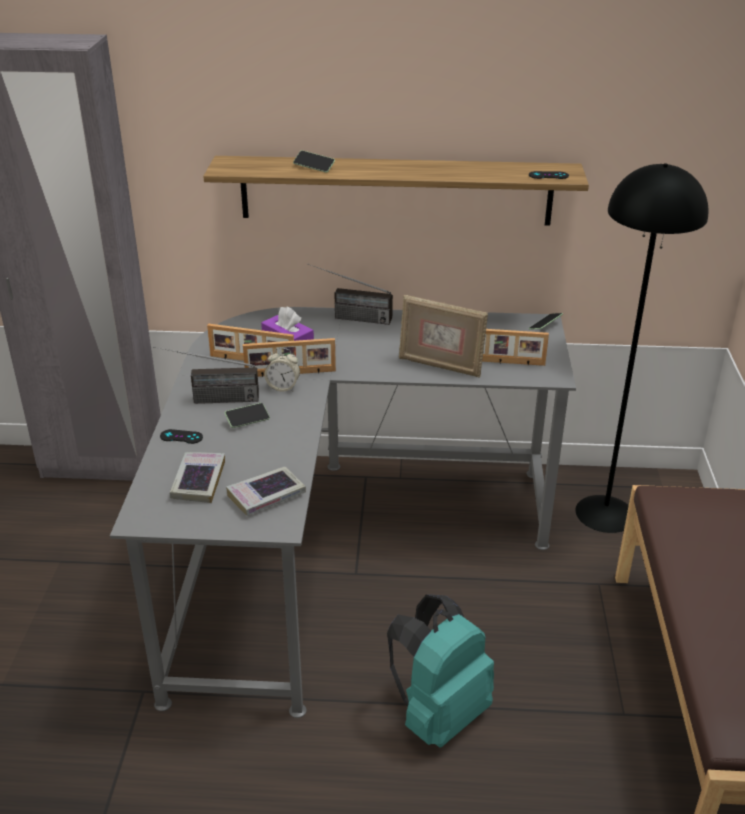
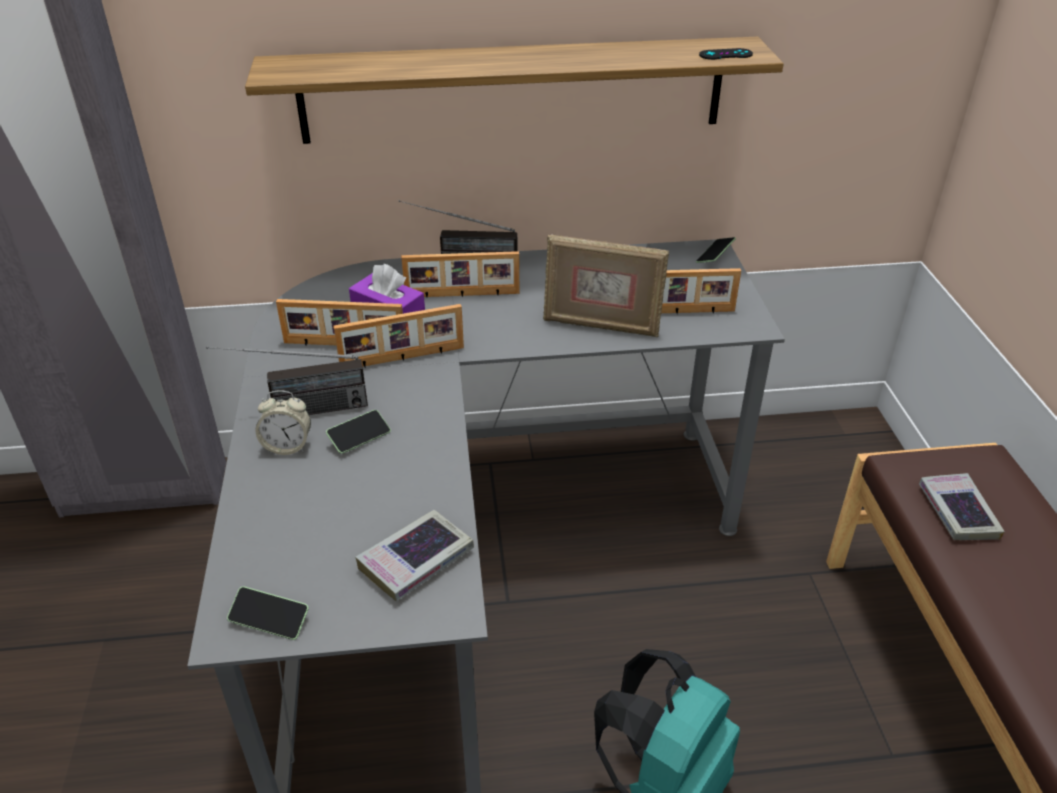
camera: 10 degrees left, 5 degrees up
(181, 437) = (268, 476): black game controller -> none
(198, 481) = (308, 549): book -> book (957, 512)
(283, 387) = (397, 380): alarm clock -> alarm clock (288, 446)
(314, 167) = (402, 63): phone -> phone (269, 620)
(345, 336) = (462, 295): none -> picture frame
(606, 513) = (790, 476): black floor lamp -> none

